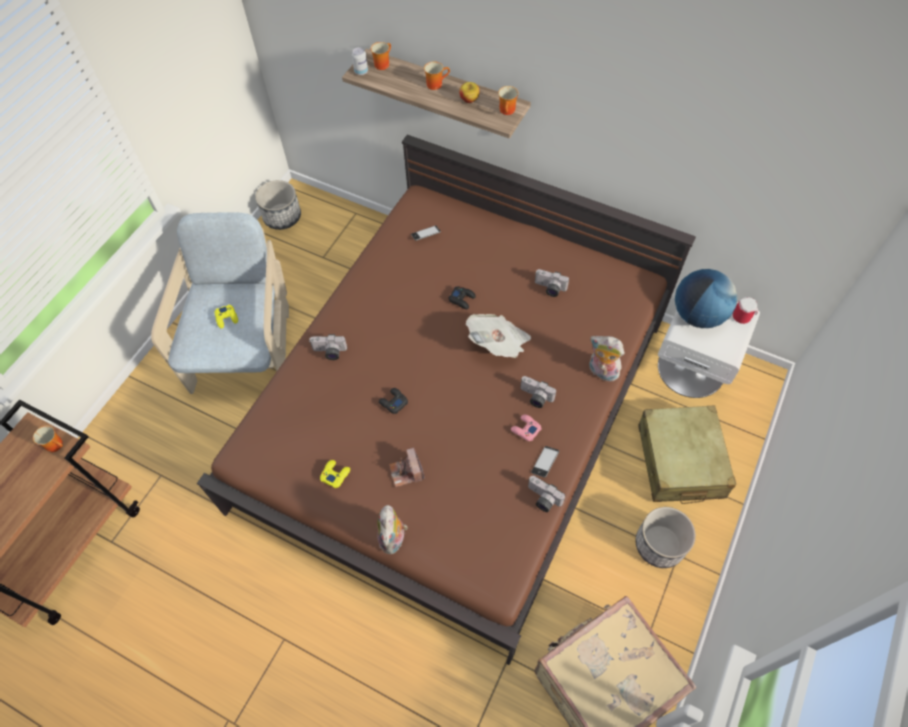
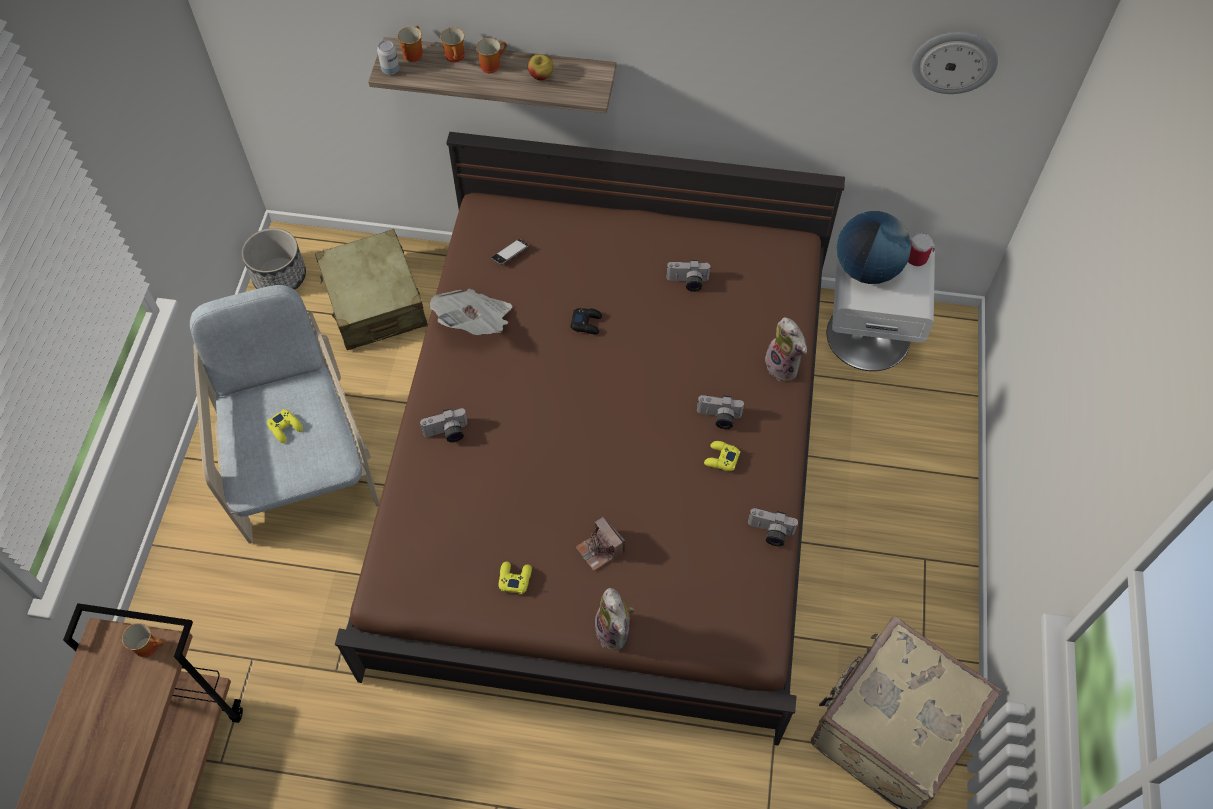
camera: 20 degrees left, 0 degrees up
(393, 402) = (551, 472): black game controller -> none
(498, 344) = (651, 366): newspaper -> newspaper (475, 323)
(508, 111) = (594, 79): mug -> mug (456, 57)
(525, 429) = (721, 458): pink game controller -> yellow game controller
(545, 462) = (757, 490): phone -> none
(601, 372) = (784, 366): plush toy -> plush toy turned 135 degrees counterclockwise
(659, 544) = (900, 553): planter -> none
(680, 461) = (892, 450): beige suitcase -> beige suitcase (374, 302)
(803, 155) = (954, 61): none -> wall clock

